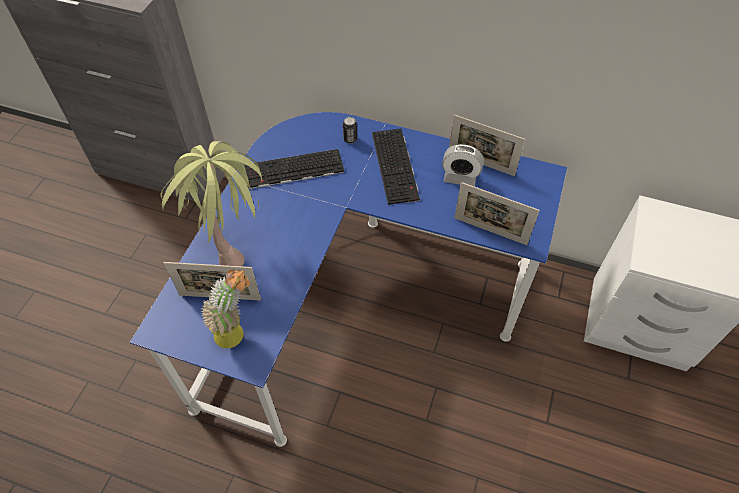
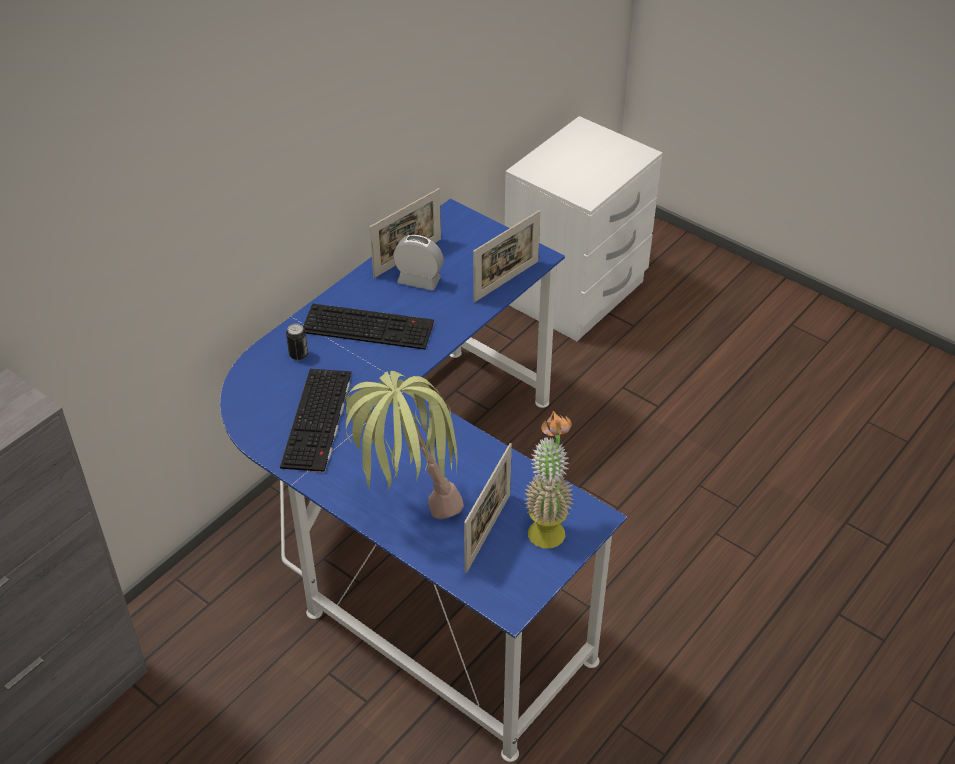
camera: 70 degrees left, 10 degrees down
(460, 178) = (419, 280): alarm clock -> alarm clock turned 105 degrees counterclockwise

